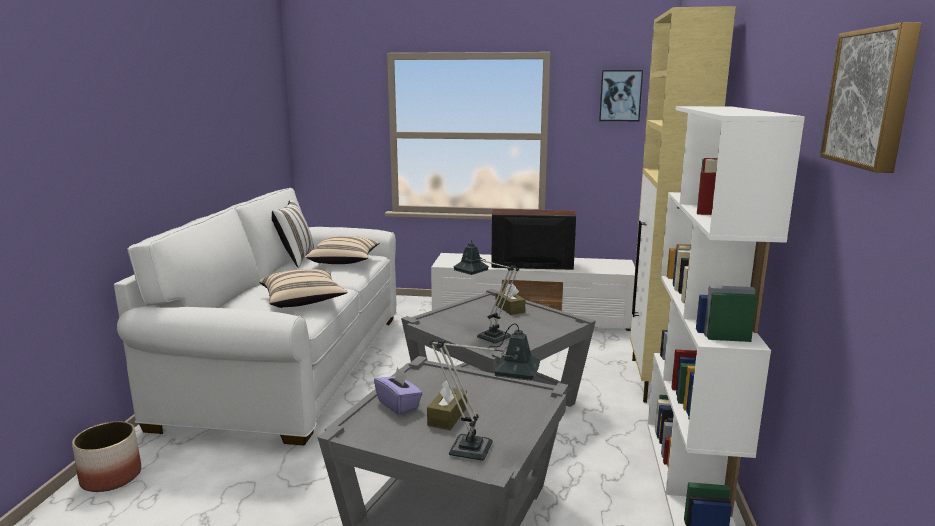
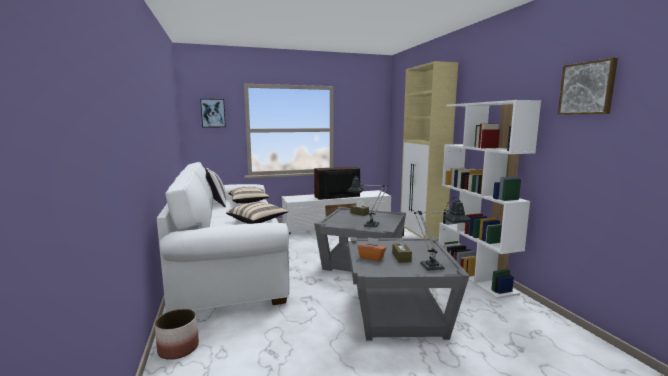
camera: 25 degrees left, 5 degrees down
(398, 405) = (371, 257): purple tissue box -> orange tissue box
(620, 95) = (367, 108): picture -> picture (213, 113)

